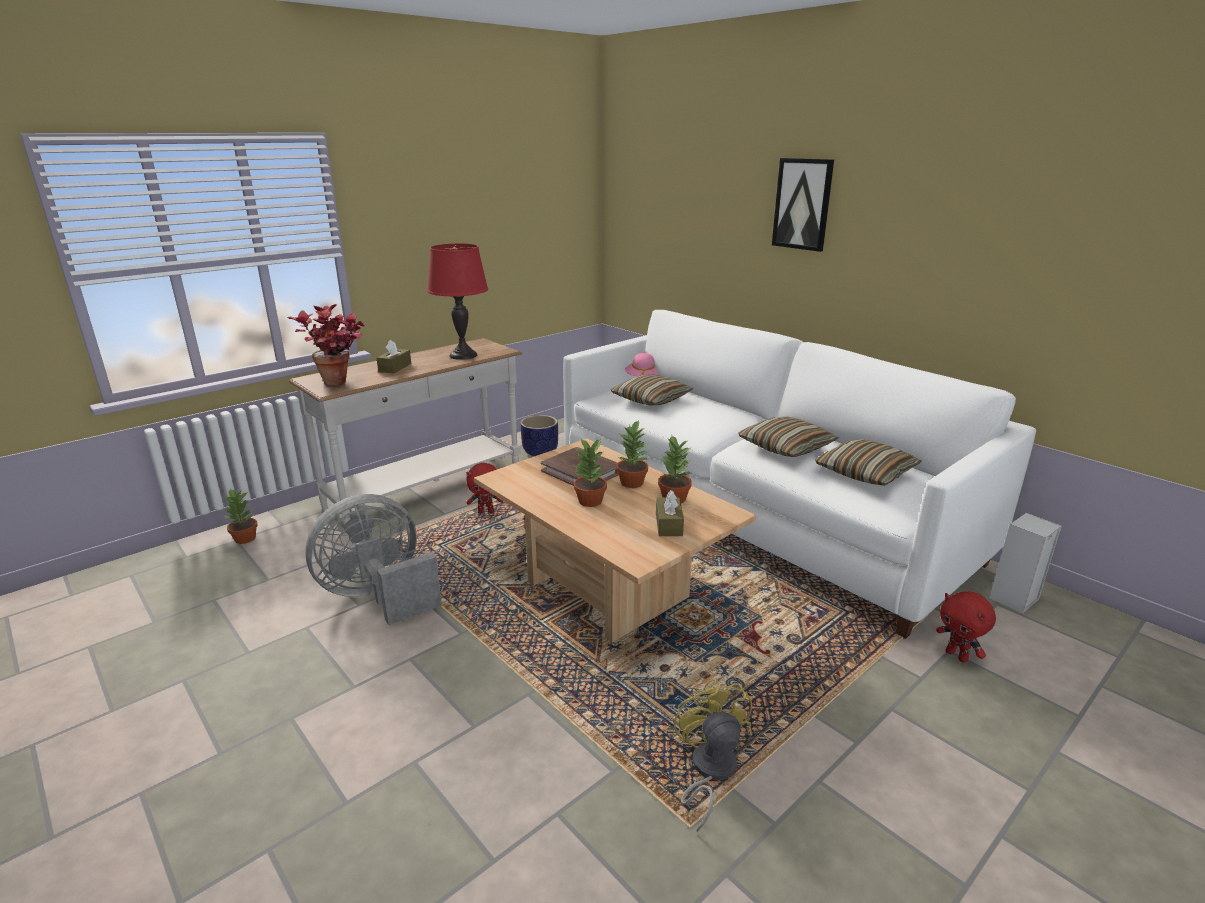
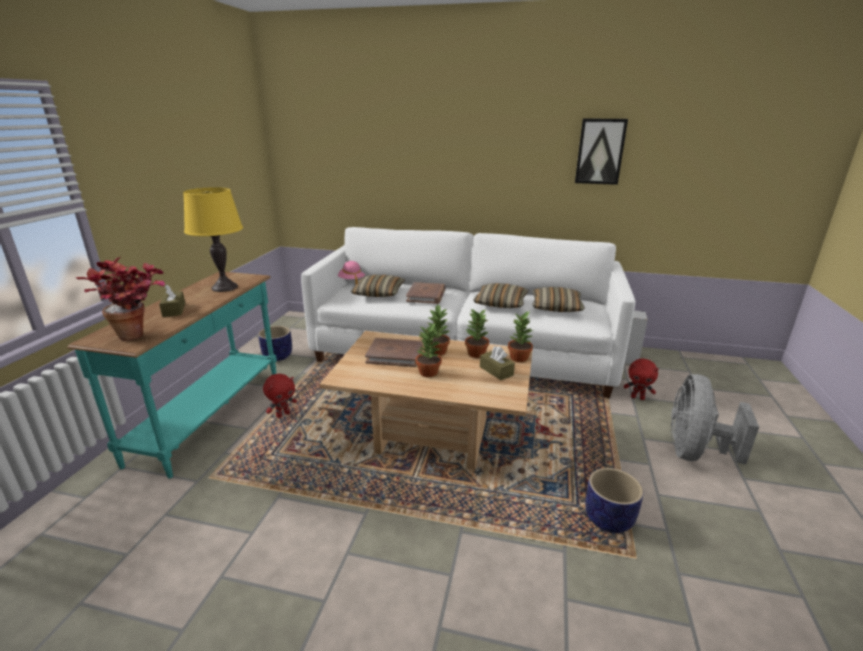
camera: 35 degrees left, 0 degrees up
(245, 539) = (52, 528): potted plant -> potted plant (519, 358)
(379, 596) = (263, 517): grey fan -> grey fan (694, 452)
(427, 491) = (211, 416): white console table -> turquoise console table
(463, 355) = (224, 287): red table lamp -> yellow table lamp
(700, 415) = (426, 295): none -> brown book
(708, 771) = (608, 520): yellow fan -> planter
(802, 204) = (453, 141): picture -> picture (600, 151)

